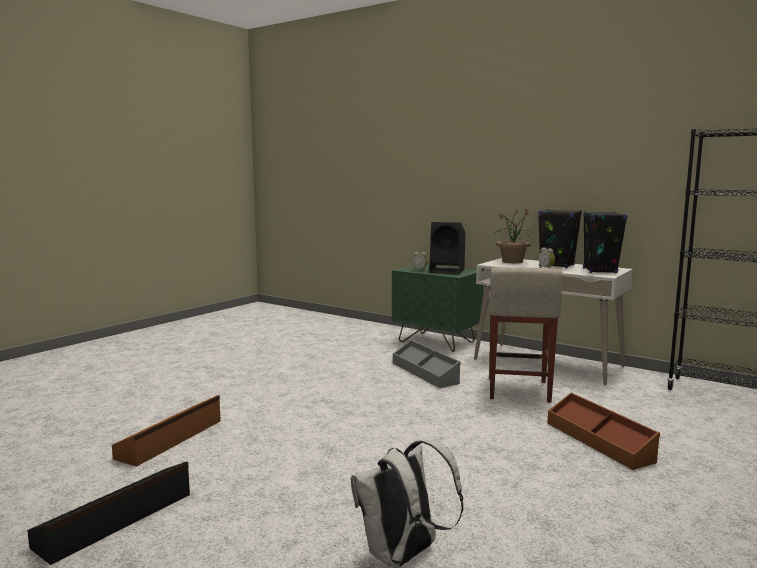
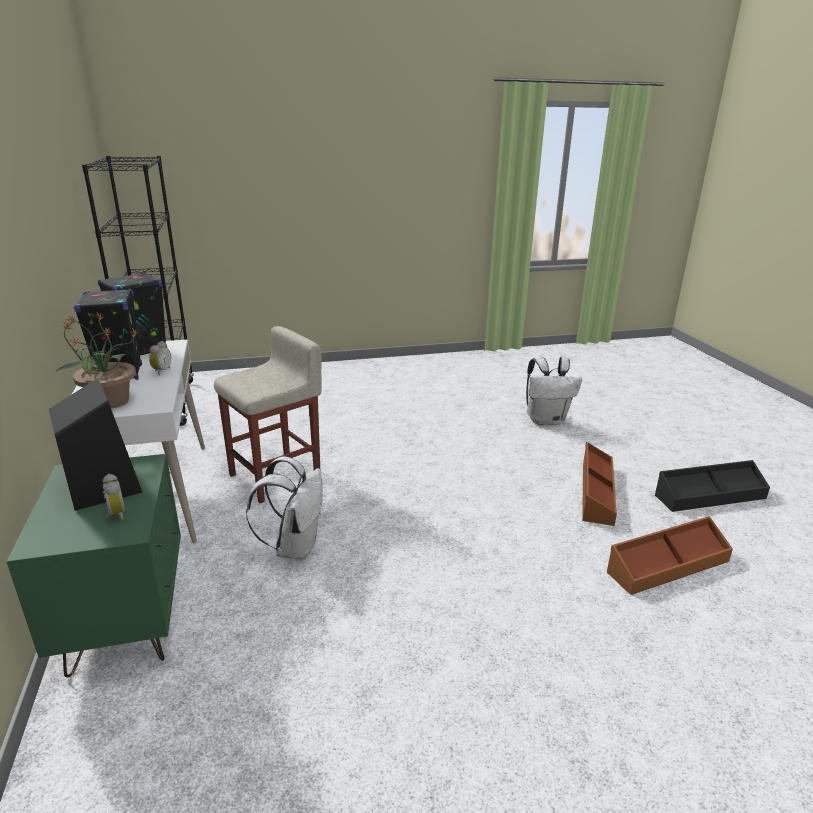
camera: 140 degrees left, 15 degrees up
(425, 373) = (295, 547): grey storage box -> white backpack
(599, 441) = (339, 420): brown storage box -> brown storage box (595, 492)

